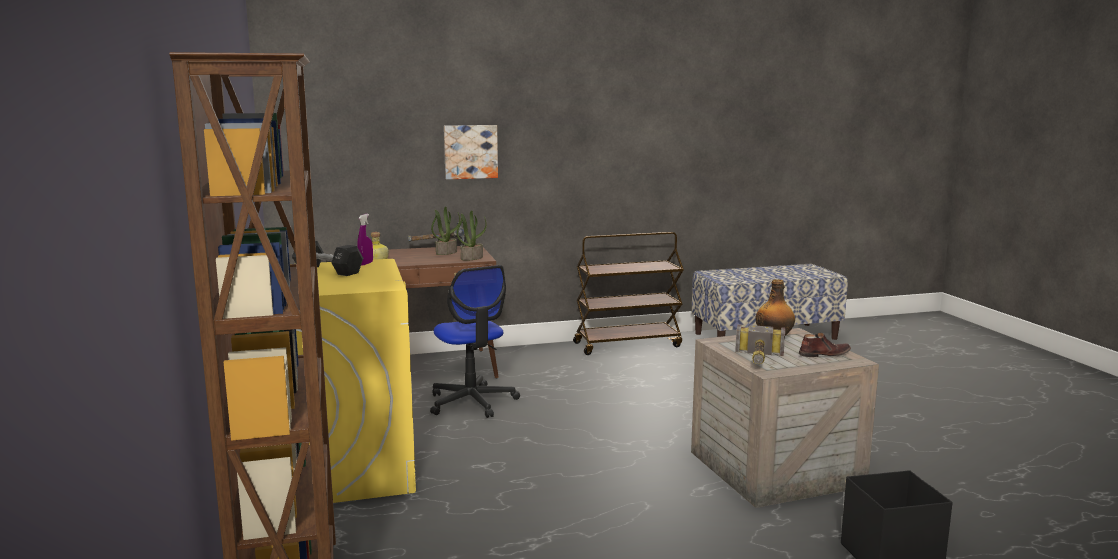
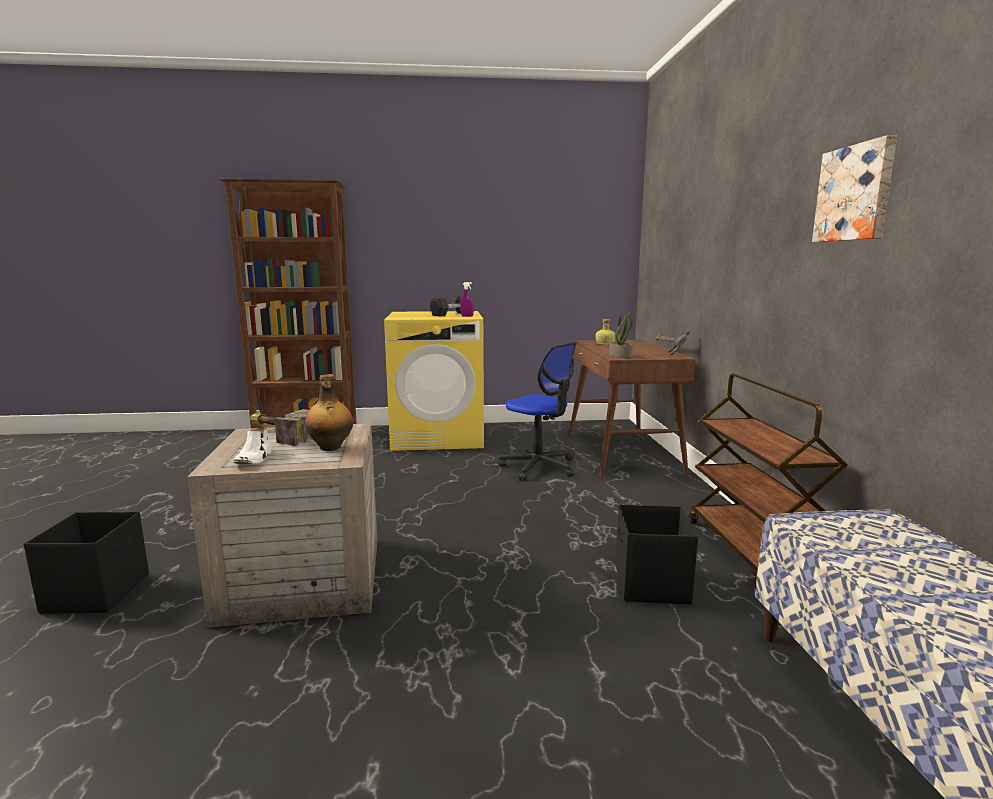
camera: 100 degrees right, 0 degrees up
(446, 252) = (646, 352): potted plant -> none
(470, 151) = (711, 255): picture -> picture (855, 193)
(472, 402) = (539, 467): office chair -> office chair turned 120 degrees counterclockwise
(687, 367) = (651, 585): none -> black storage box
(824, 354) = (254, 458): brown shoe -> white shoe

